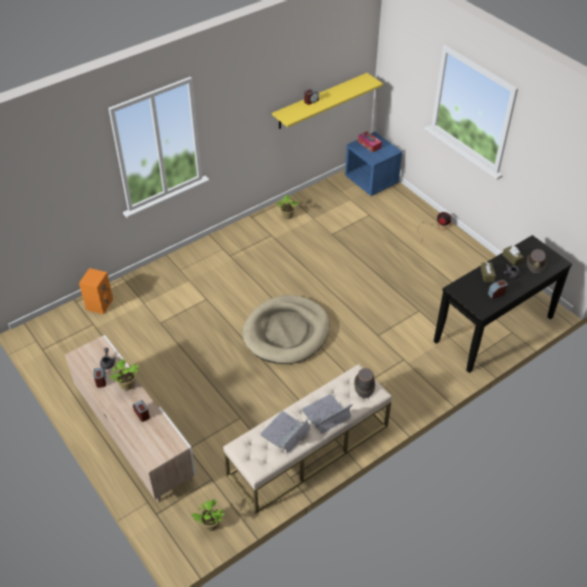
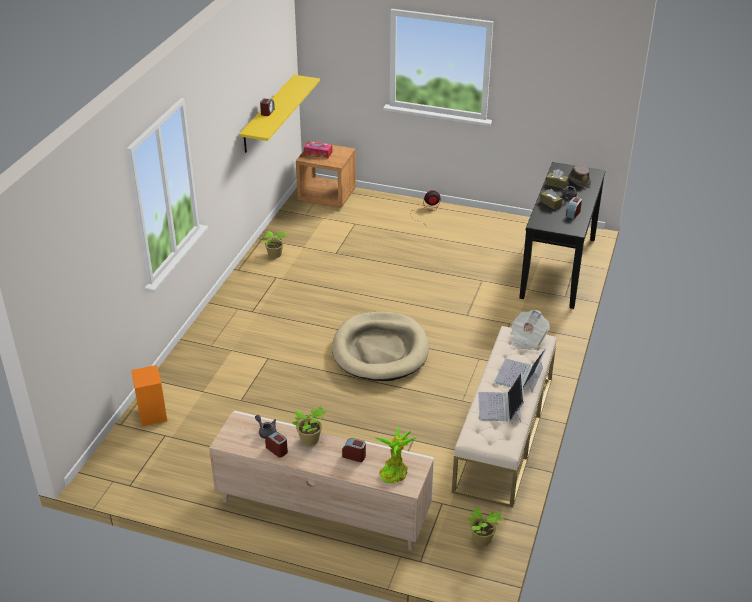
camera: 35 degrees left, 10 degrees down
(154, 442) = (394, 471): none -> potted plant
(364, 386) = (527, 339): brown hat -> newspaper
(371, 181) = (327, 195): blue nightstand -> brown nightstand

